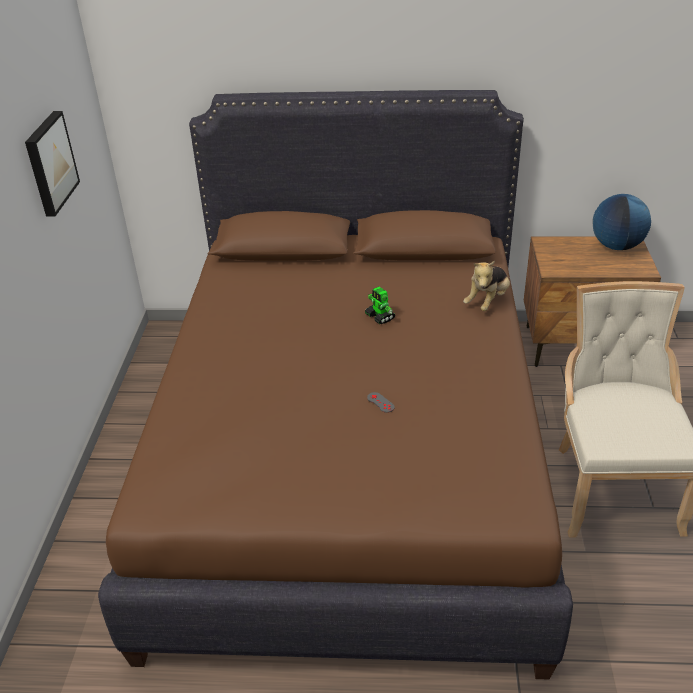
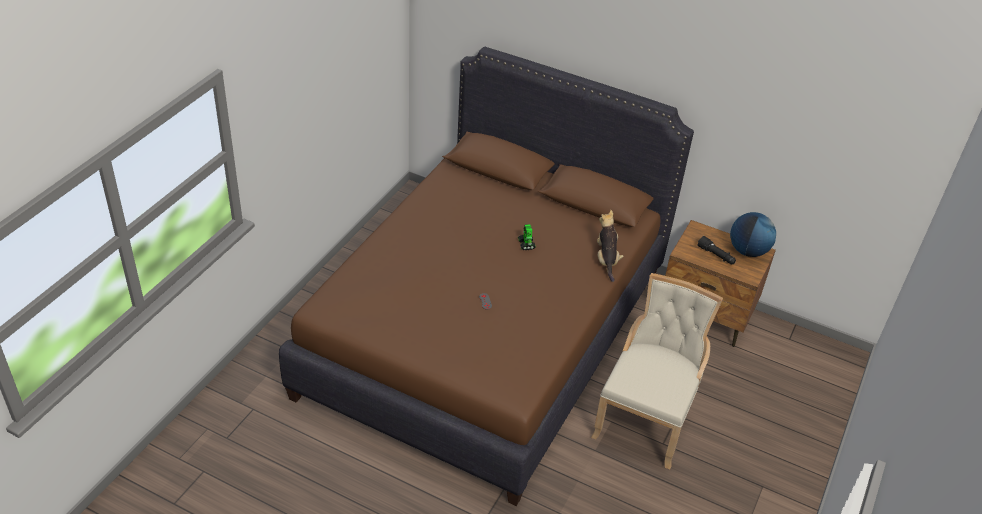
camera: 20 degrees right, 5 degrees up
(49, 163) = (350, 73): picture -> none
(487, 301) = (606, 260): plush toy -> plush toy turned 120 degrees clockwise
(589, 261) = (716, 255): none -> black flashlight

